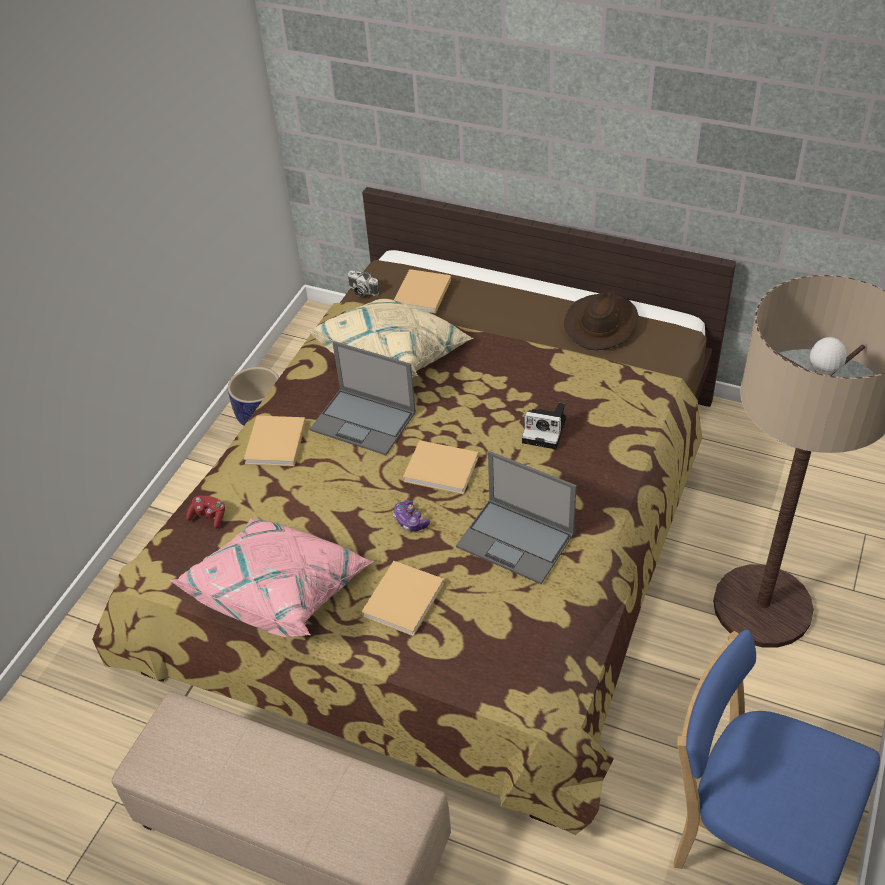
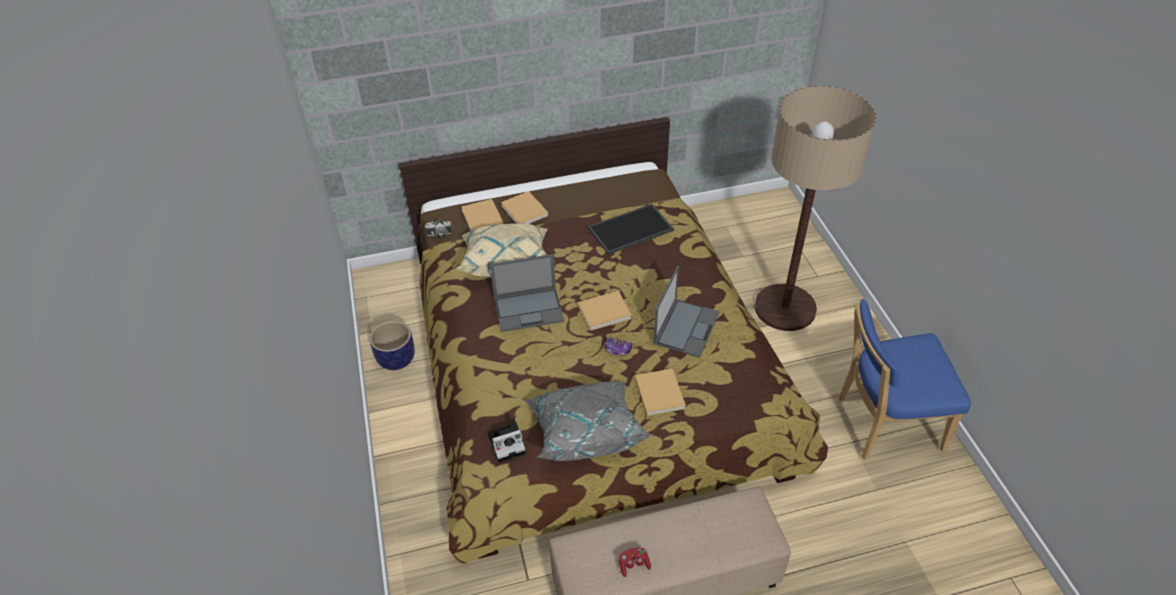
camera: 40 degrees left, 0 degrees up
(209, 516) = (490, 417): red game controller -> red game controller (633, 564)
(275, 444) = (486, 352): beige book -> beige book (525, 211)
(281, 592) = (585, 431): pink pillow -> grey pillow
(516, 540) = (686, 327): laptop -> laptop turned 60 degrees counterclockwise
(546, 430) = (640, 260): camera -> camera (508, 443)
(572, 388) = (630, 230): none -> tray
(601, 324) = (606, 188): brown hat -> none

